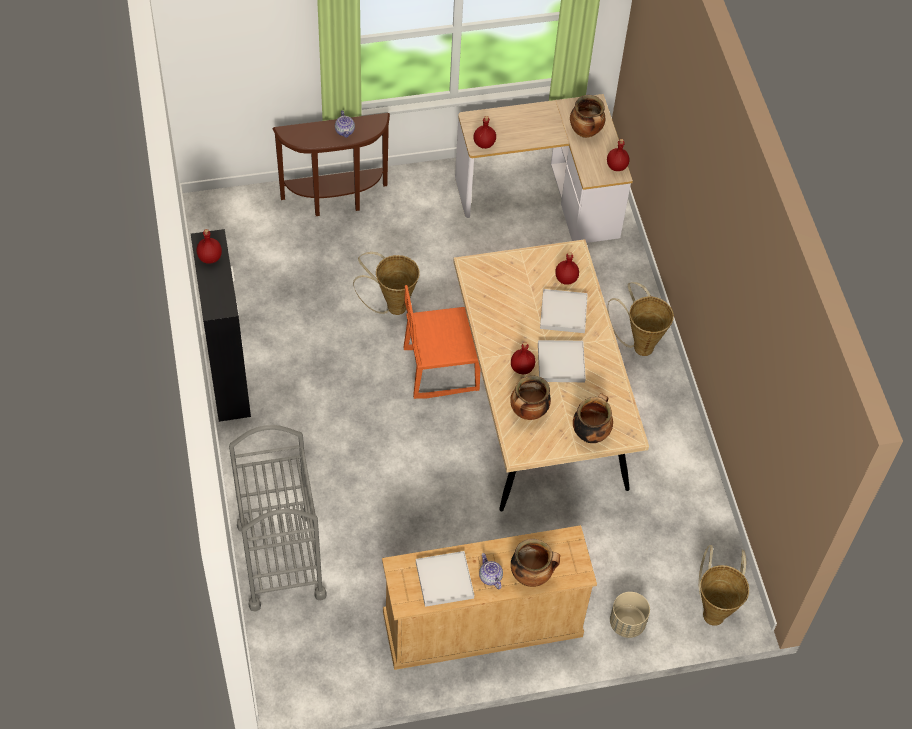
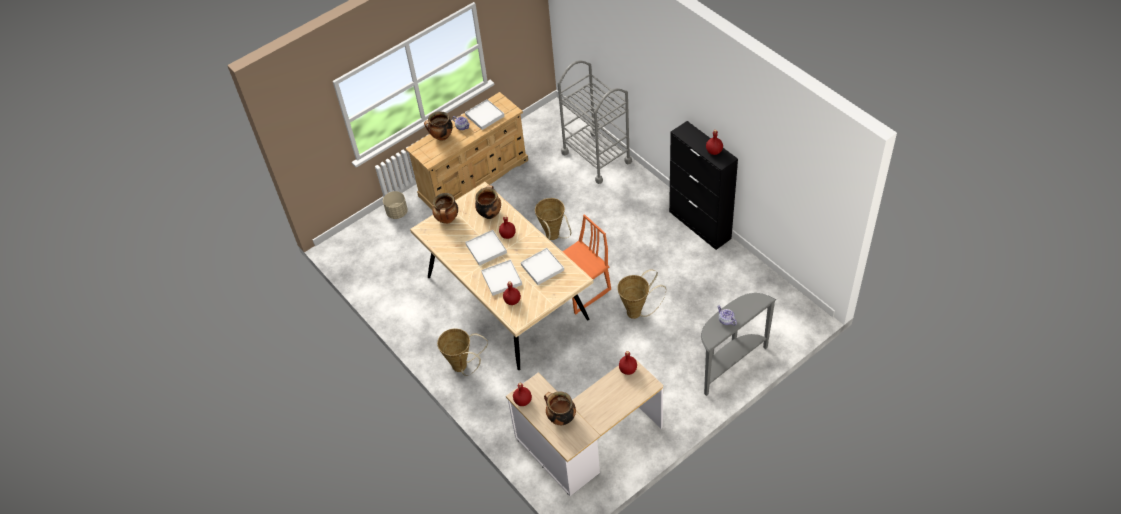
camera: 160 degrees right, 5 degrees down
(336, 201) = (729, 364): brown console table -> grey console table
(505, 302) = (542, 267): none -> white tray
(714, 610) = (351, 240): basket -> basket (553, 238)

